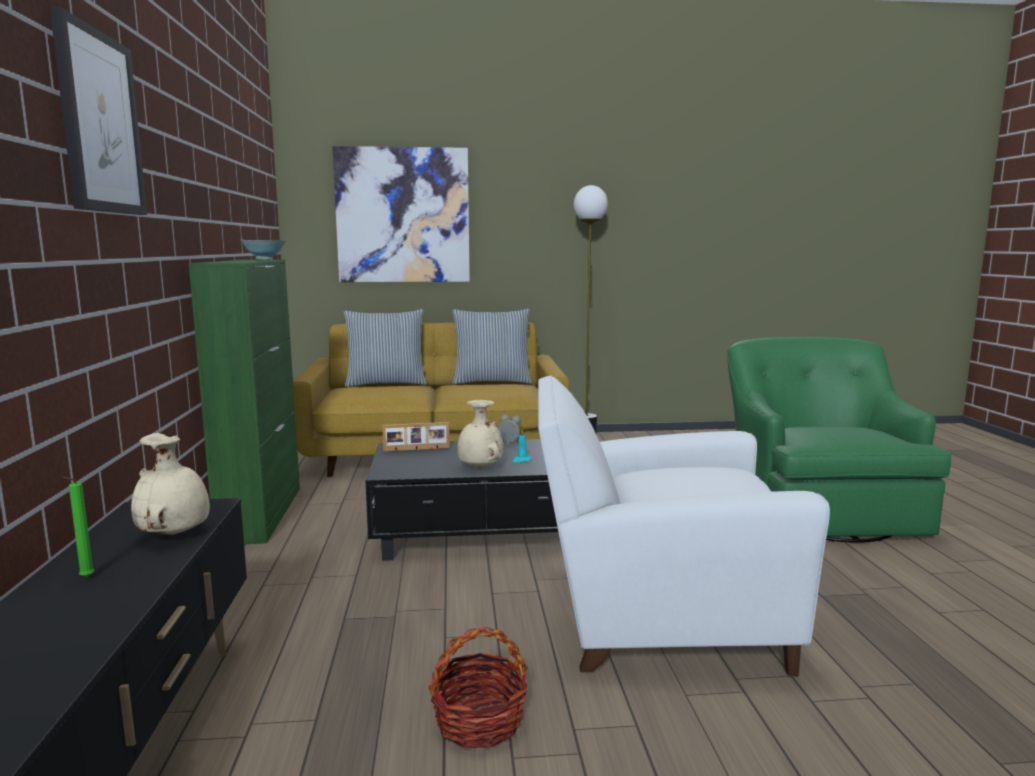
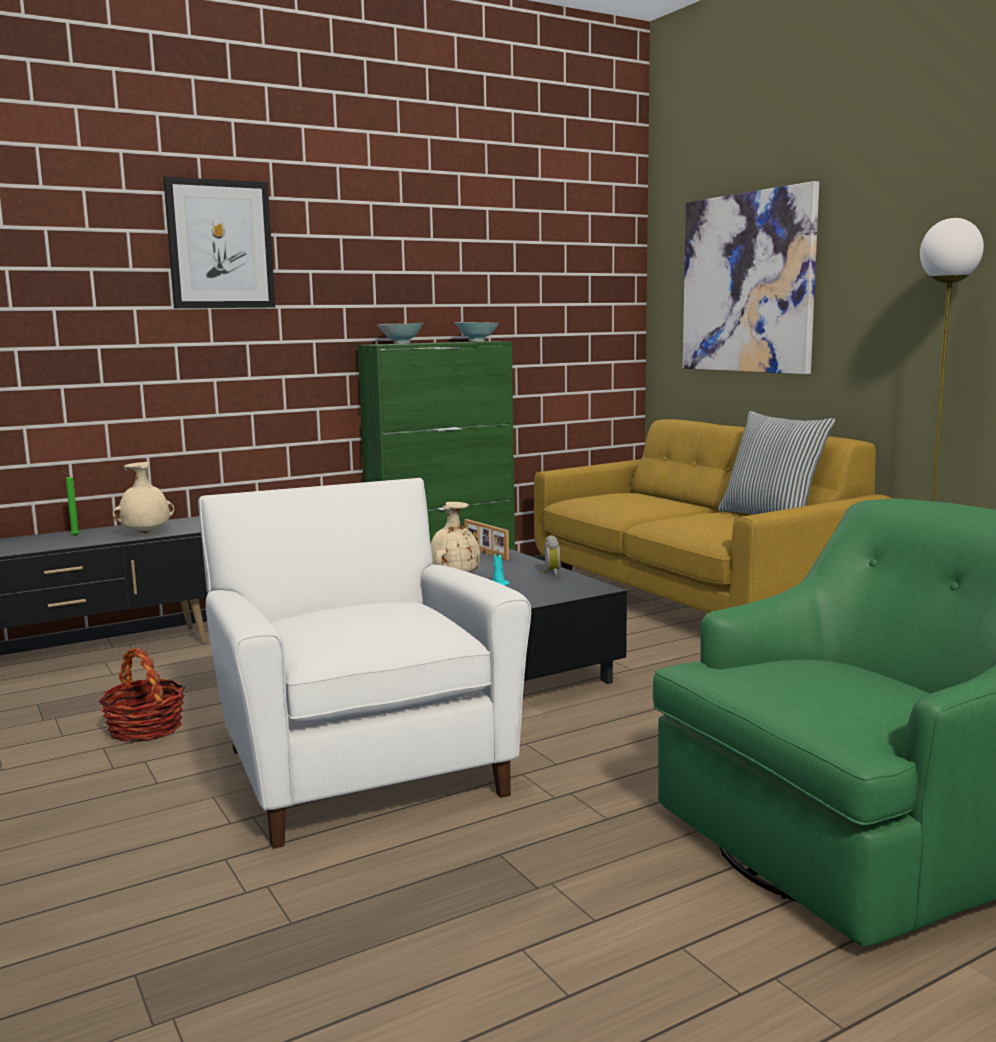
camera: 65 degrees right, 0 degrees up
(237, 261) = (401, 343): none -> bowl
(386, 383) = (672, 497): pillow -> none

